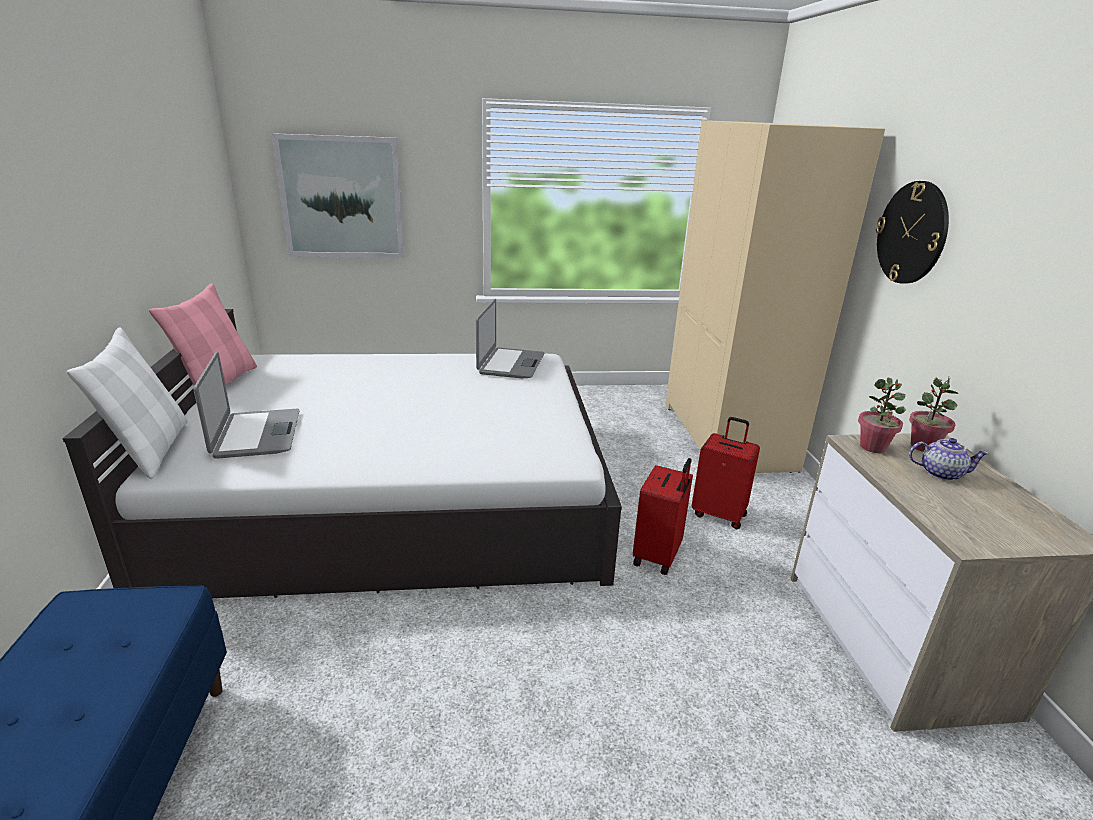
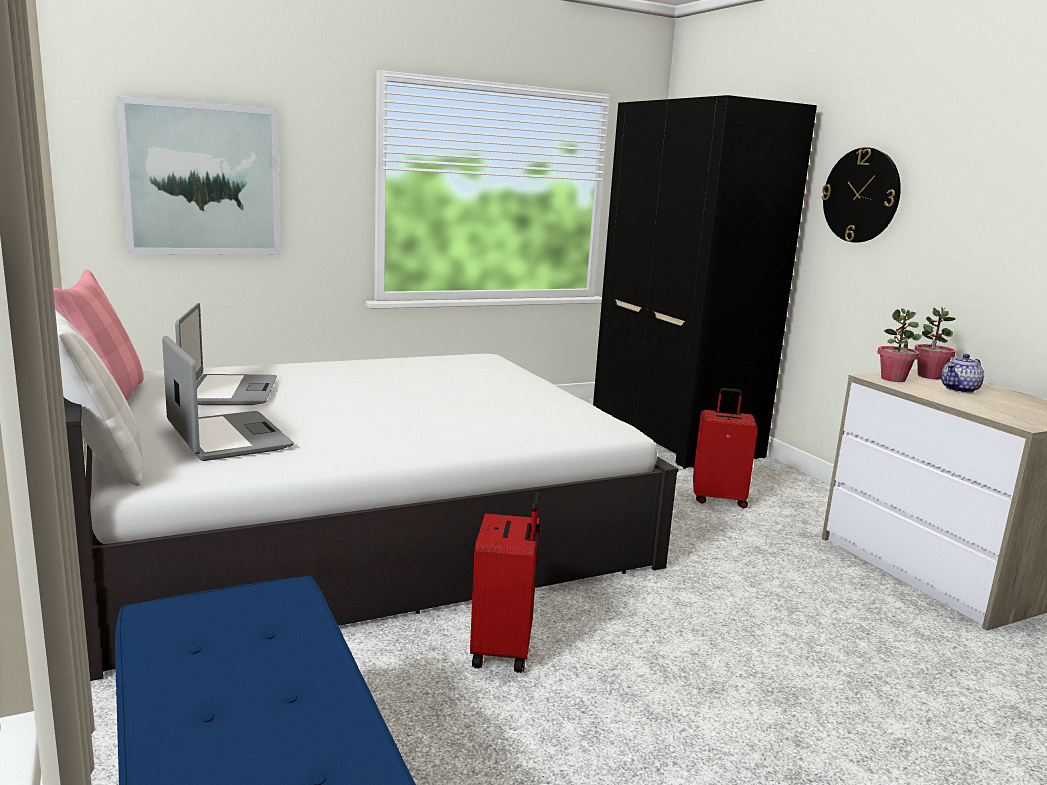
camera: 20 degrees left, 10 degrees down
(510, 364) = (457, 362): laptop -> laptop (229, 391)
(658, 556) = (690, 539): red suitcase -> red suitcase (504, 649)
(728, 436) = (676, 436): beige wardrobe -> black wardrobe
(940, 473) = (960, 390): teapot -> teapot turned 150 degrees clockwise

